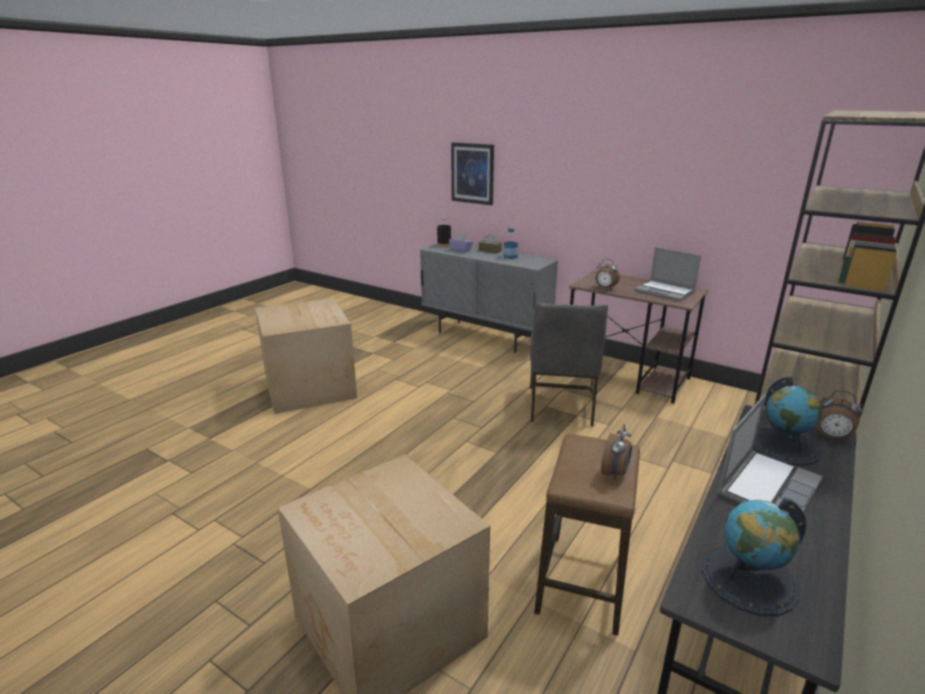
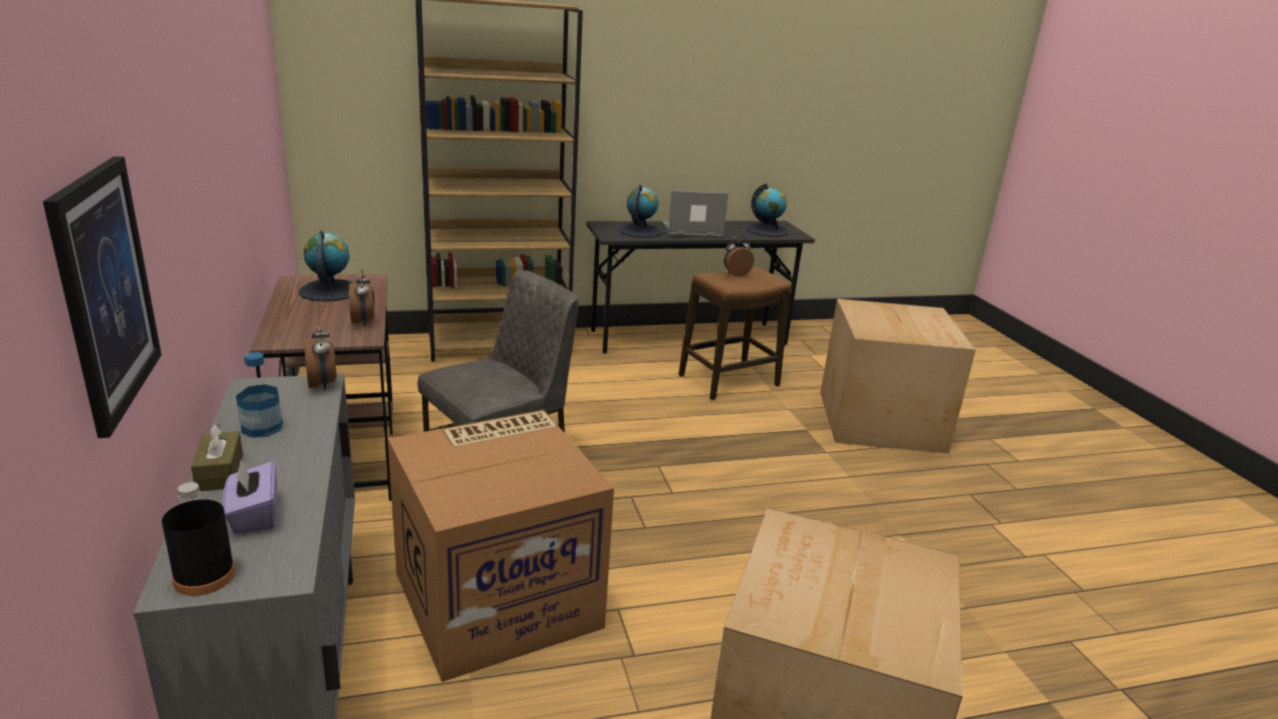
camera: 140 degrees left, 0 degrees up
(464, 370) = (499, 597): none -> cardboard box
(665, 292) = (329, 291): laptop -> globe
(830, 438) = (606, 224): alarm clock -> alarm clock (323, 384)

